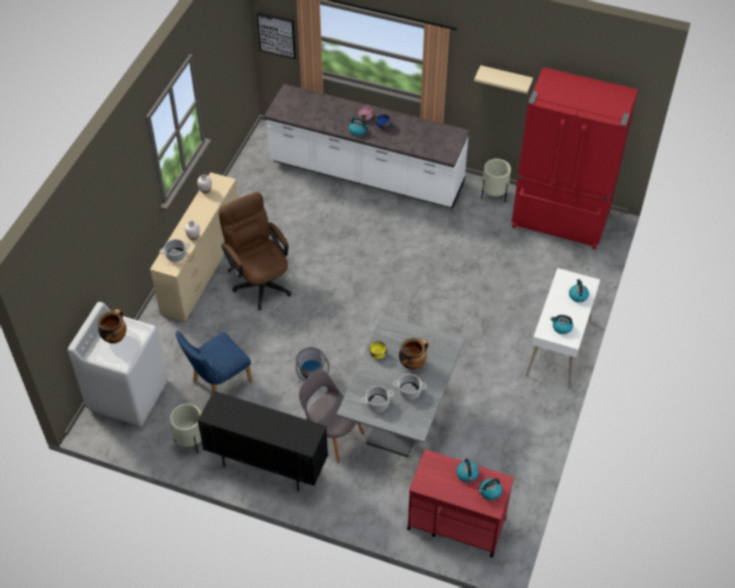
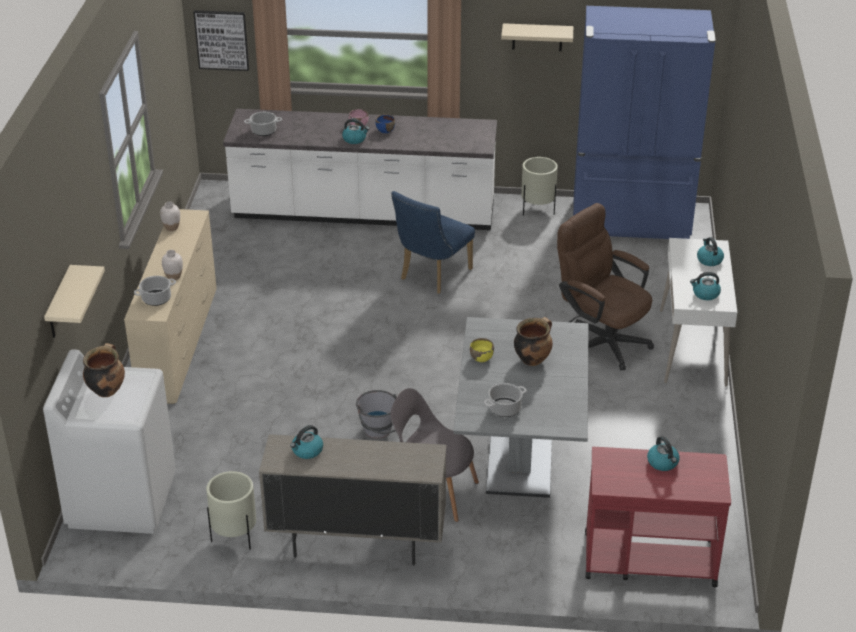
camera: 15 degrees left, 15 degrees down
(91, 274) = (59, 304): none -> beige shelf
(217, 383) = (249, 463): blue chair -> blue chair (432, 276)
(259, 281) = (265, 343): brown office chair -> brown office chair (601, 340)
(267, 465) = (356, 544): black cabinet -> beige cabinet
(409, 391) = (541, 389): cooking pot -> cooking pot (263, 131)
(489, 492) = (702, 476): kettle -> kettle (307, 451)
(560, 221) = (631, 222): red fridge -> blue fridge

